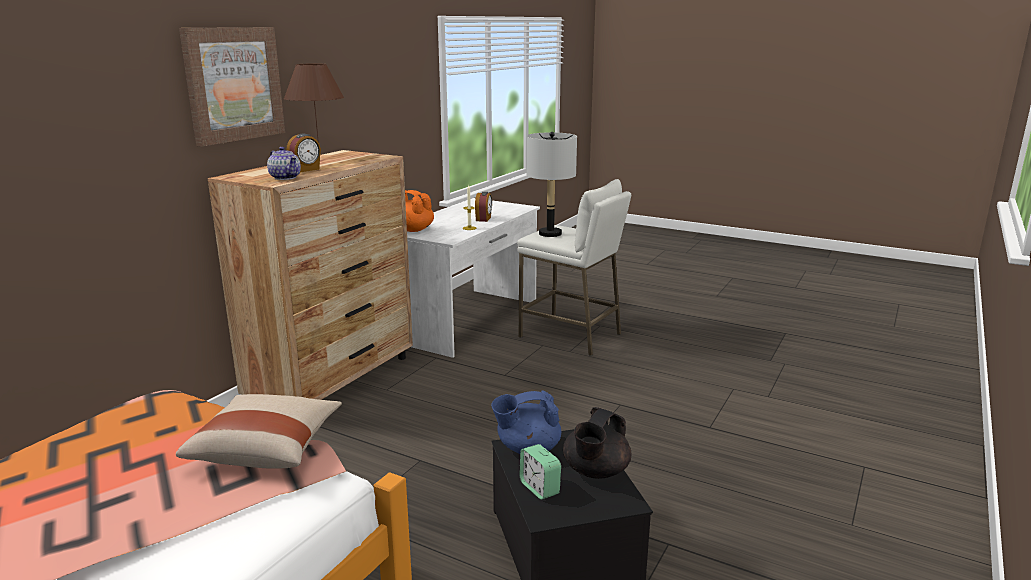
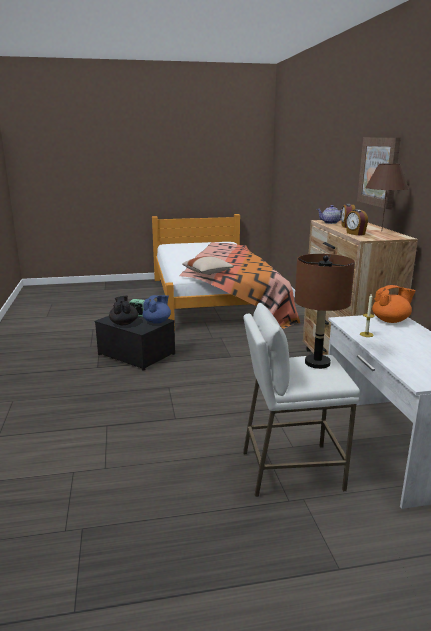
camera: 140 degrees right, 0 degrees up
(484, 219) = (391, 348): alarm clock -> alarm clock (355, 234)
(550, 234) = (317, 363): grey table lamp -> brown table lamp

